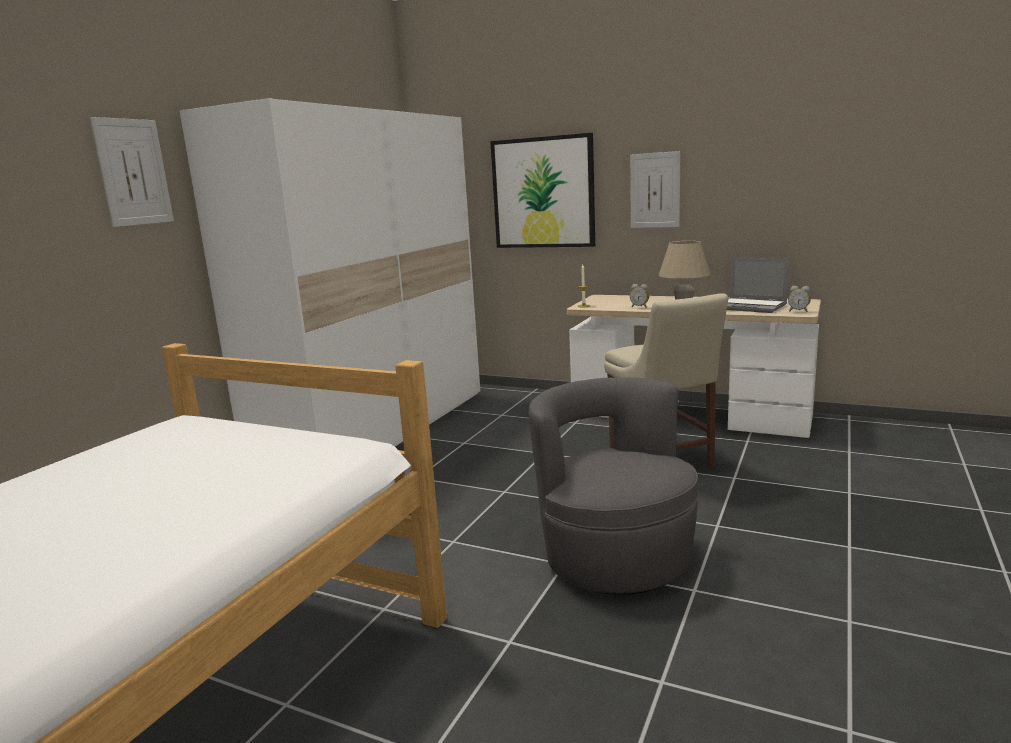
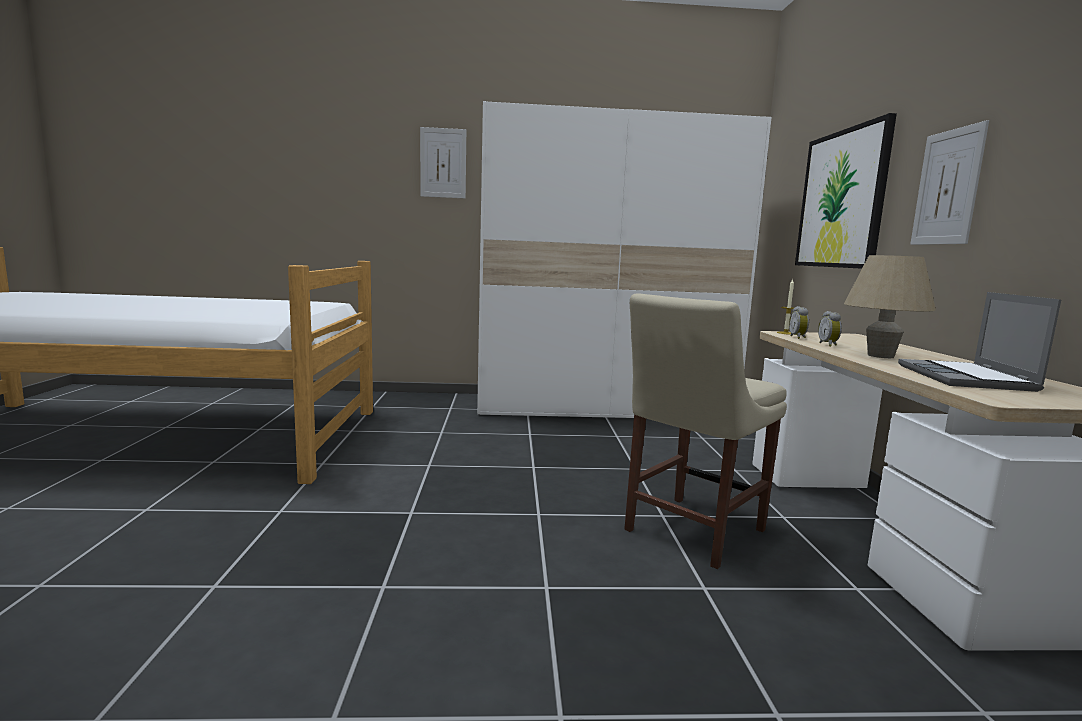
camera: 60 degrees right, 5 degrees down
(616, 557) = (434, 534): grey armchair -> none
(798, 311) = (1011, 398): alarm clock -> alarm clock (798, 337)

